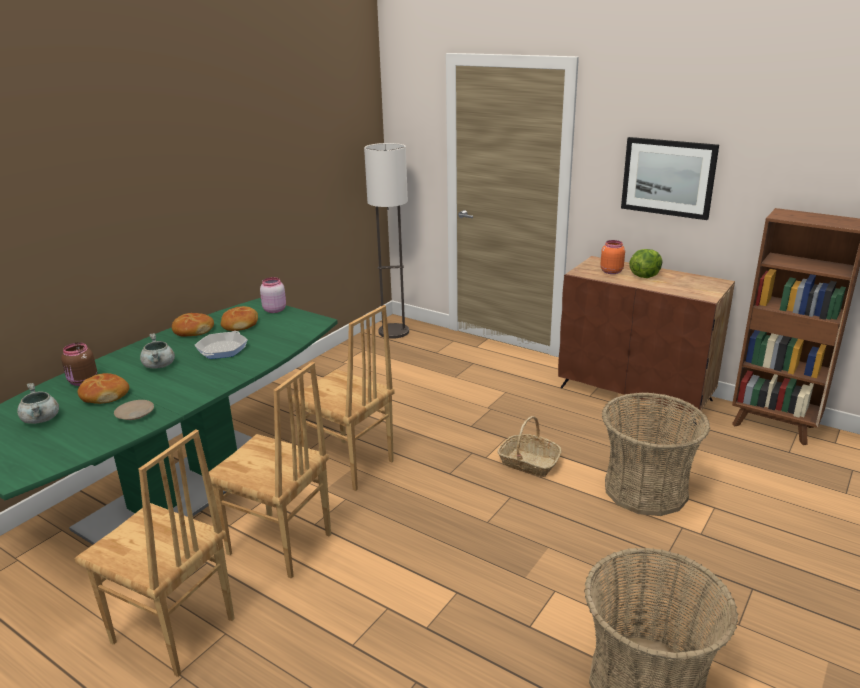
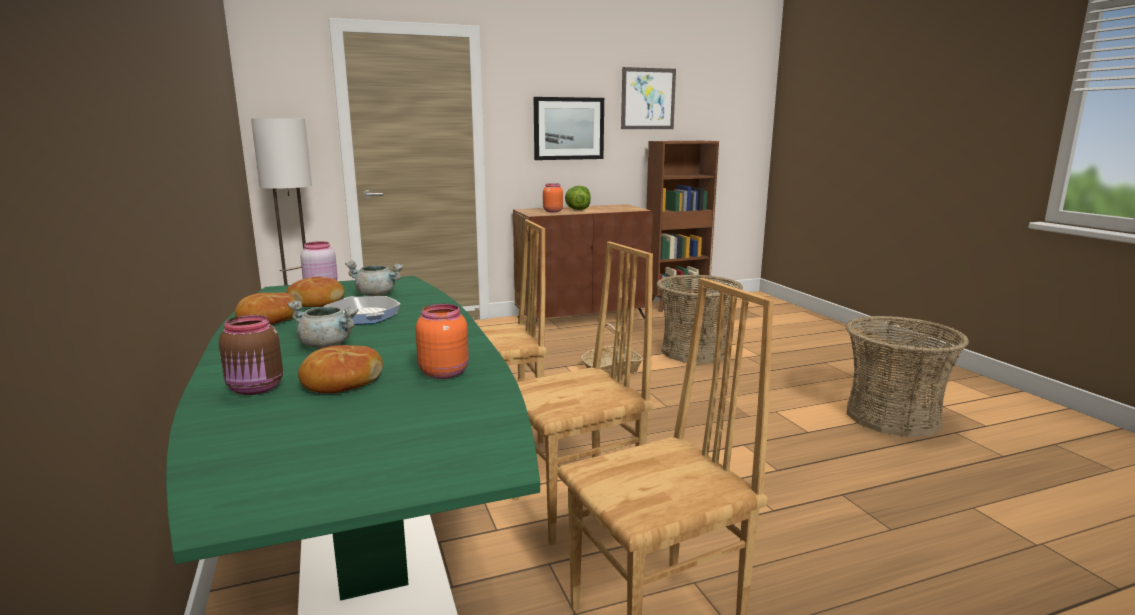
camera: 55 degrees left, 10 degrees down
(42, 419) = (324, 428): grey cooking pot -> grey cooking pot (377, 294)
(135, 414) = (444, 372): beige plate -> orange jar
(789, 151) = (648, 99): none -> picture

